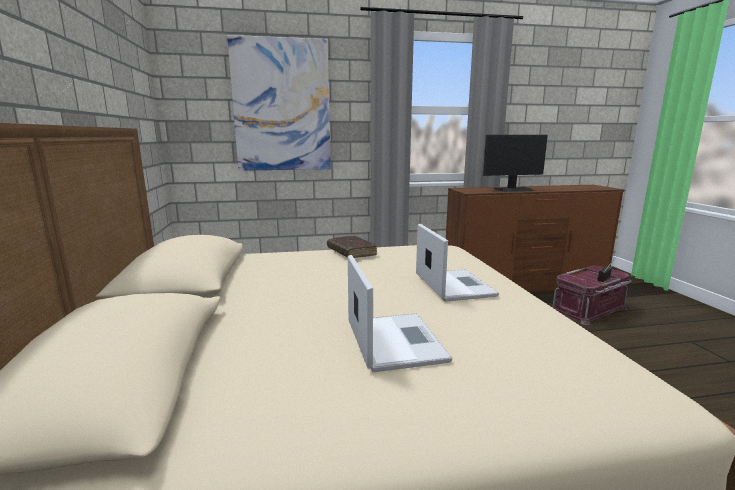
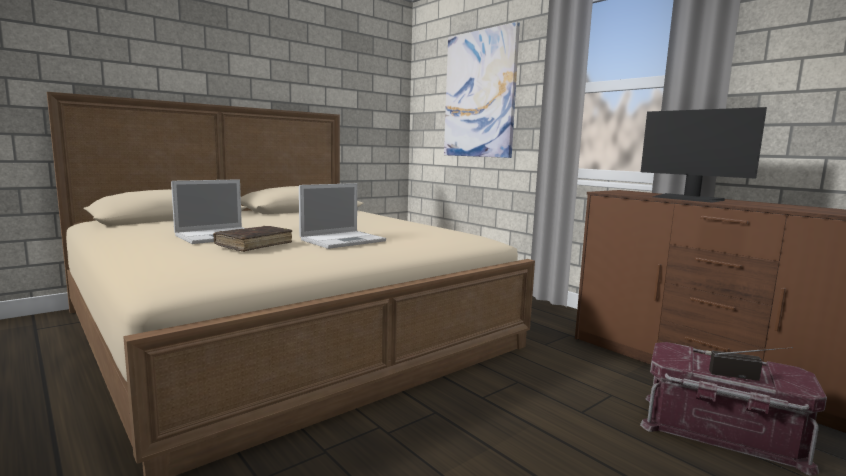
camera: 60 degrees right, 5 degrees down
(351, 252) = (397, 221): brown book -> brown book (254, 245)

